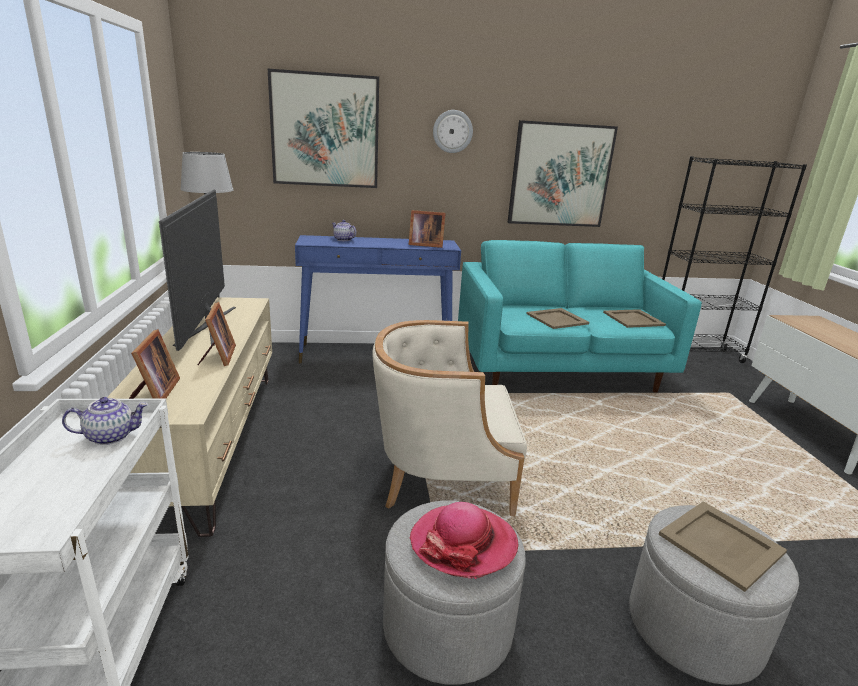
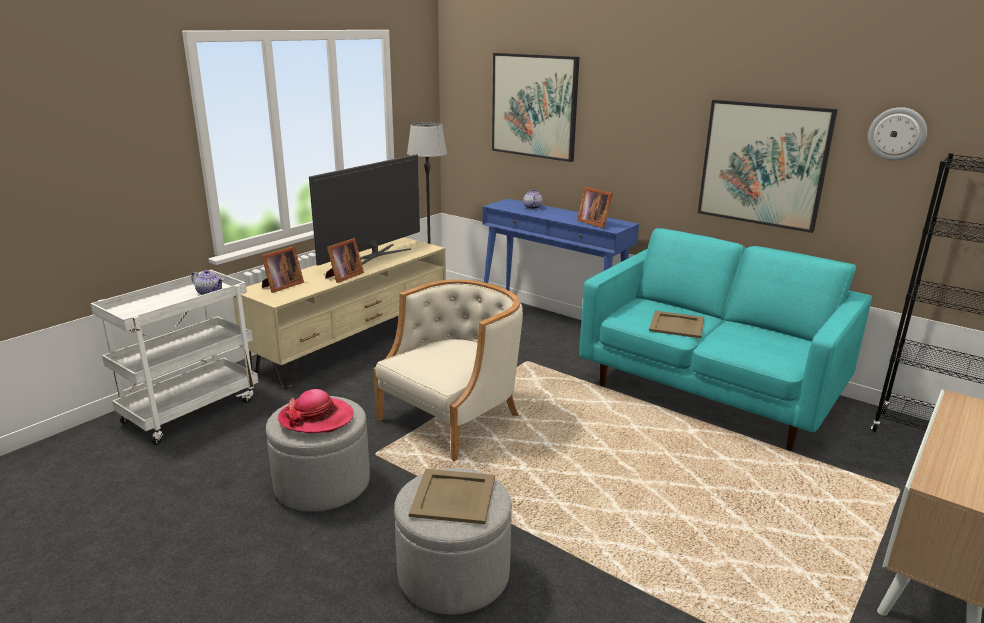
camera: 45 degrees right, 0 degrees up
(442, 474) = (454, 418): beige armchair -> beige armchair turned 90 degrees clockwise
(452, 131) = (644, 110): wall clock -> wall clock (897, 134)
(632, 319) = (773, 349): beige tray -> none

